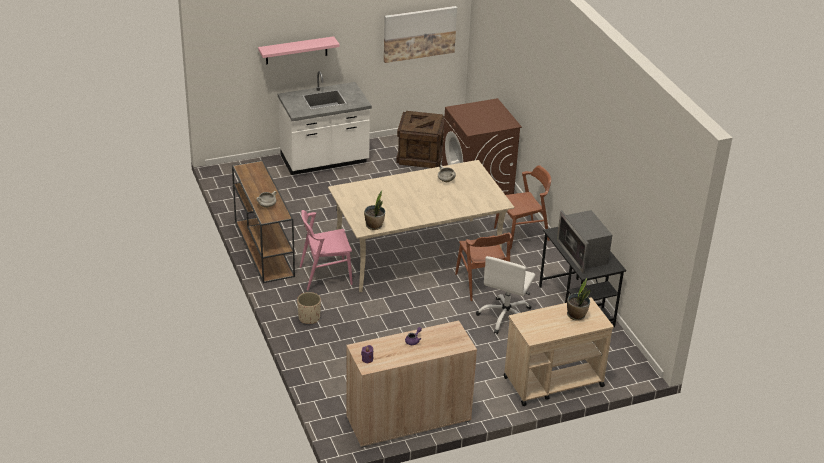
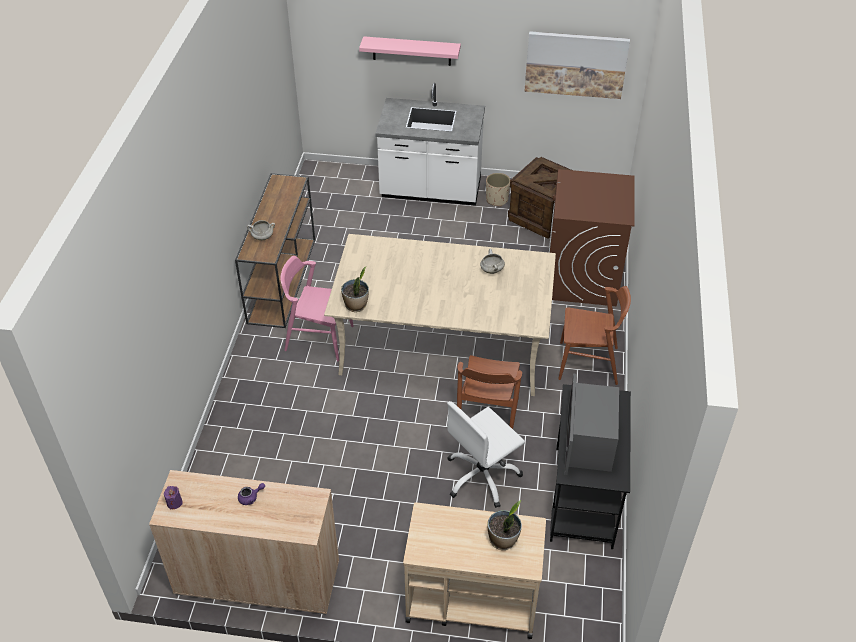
camera: 30 degrees right, 10 degrees up
(309, 318) = (258, 388): beige planter -> beige planter (497, 200)

